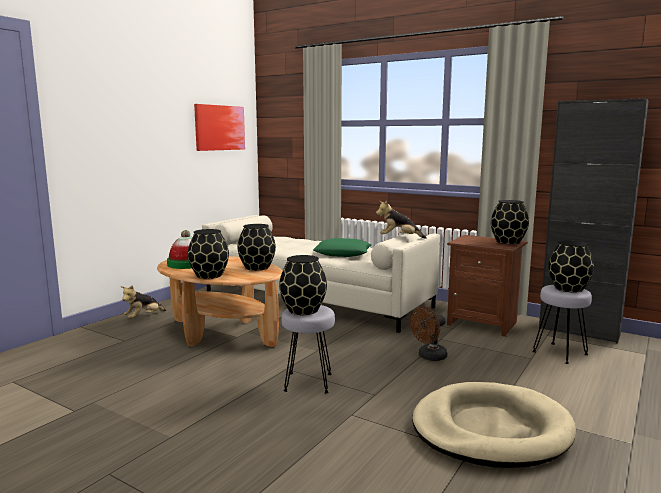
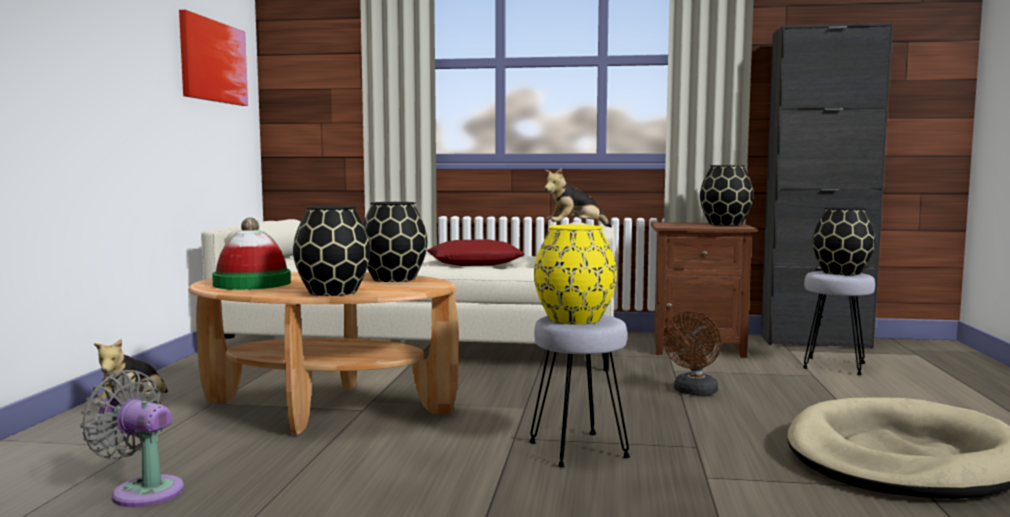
camera: 25 degrees left, 5 degrees down
(101, 364) = (142, 491): none -> grey fan
(304, 310) = (575, 319): black vase -> yellow vase
(342, 253) = (475, 262): green pillow -> red pillow

